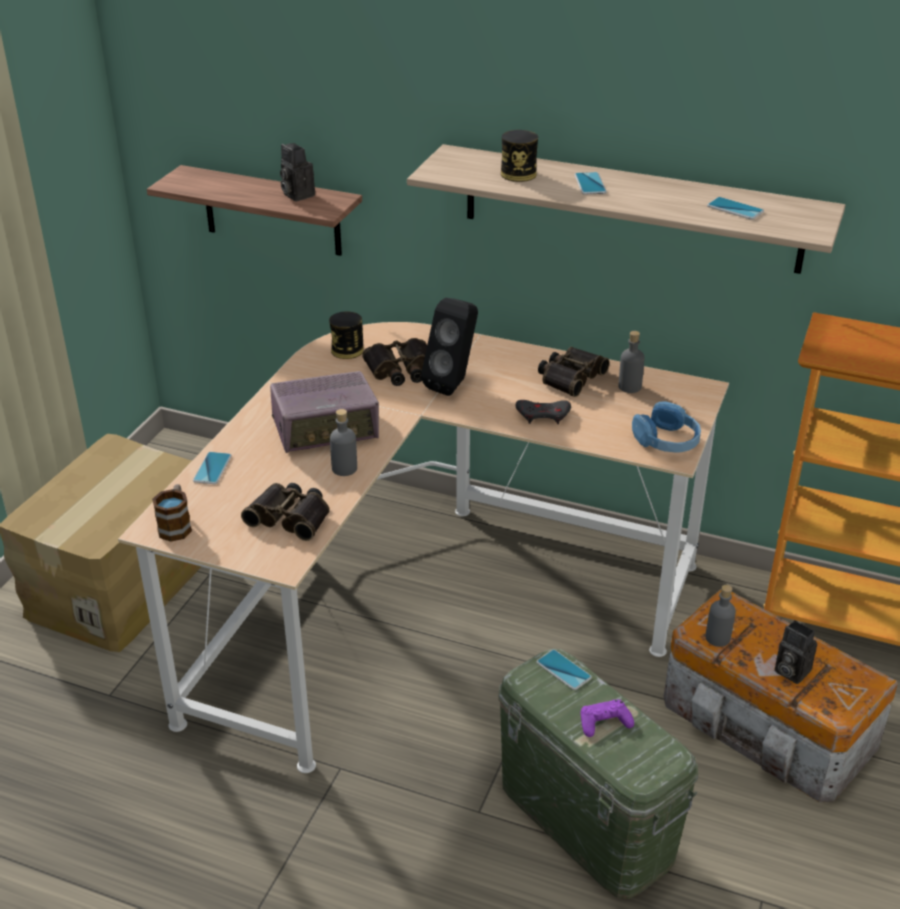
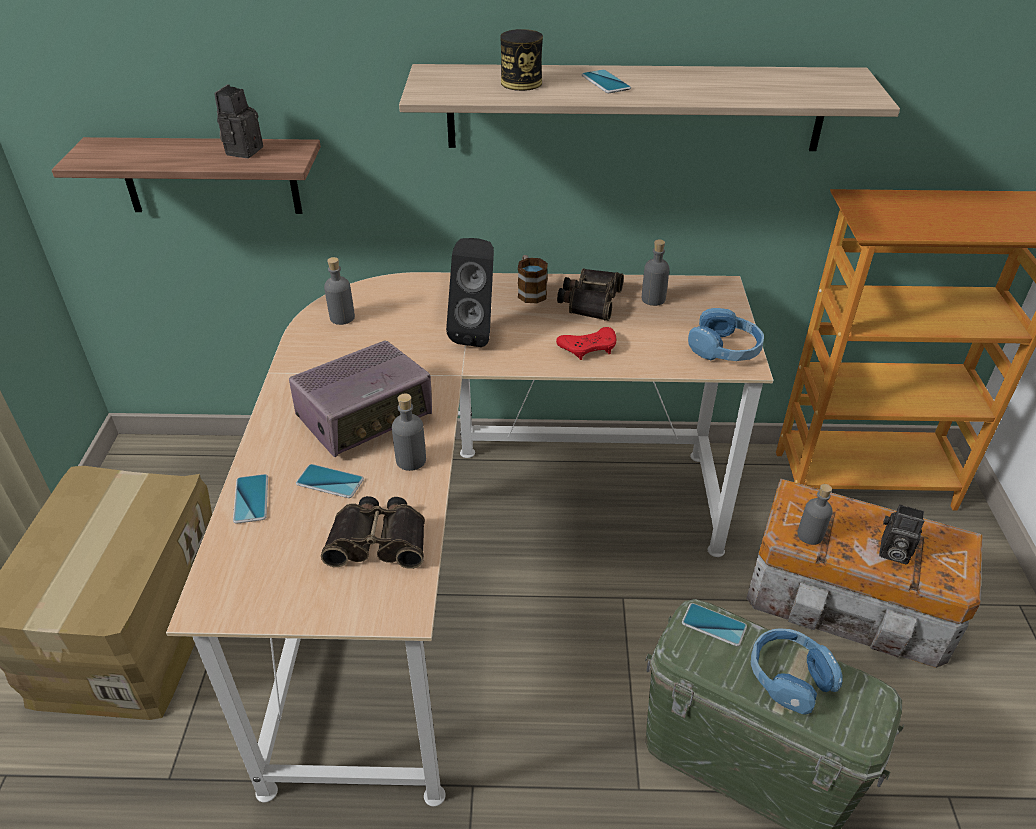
camera: 20 degrees left, 5 degrees up
(176, 525) = (238, 591): mug -> mug (530, 291)
(296, 195) = (243, 150): camera -> camera turned 75 degrees clockwise
(347, 350) = (342, 317): can -> grey bottle
(400, 370) = (412, 328): binoculars -> none
(543, 415) = (589, 347): grey game controller -> red game controller
(604, 722) = (789, 677): purple game controller -> blue headphones
(735, 209) = (773, 86): phone -> phone (330, 482)

